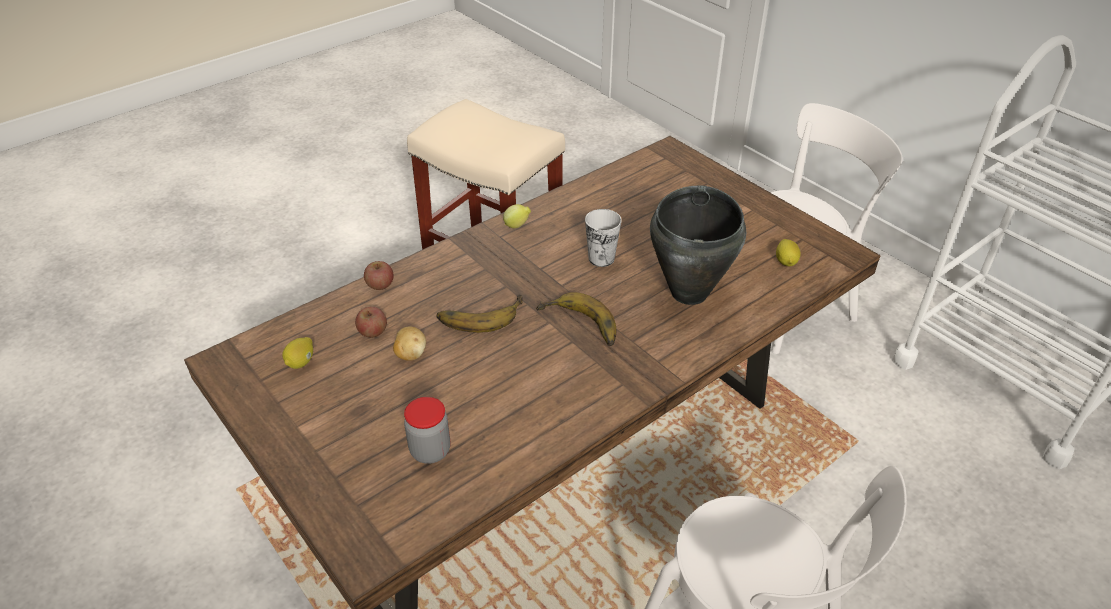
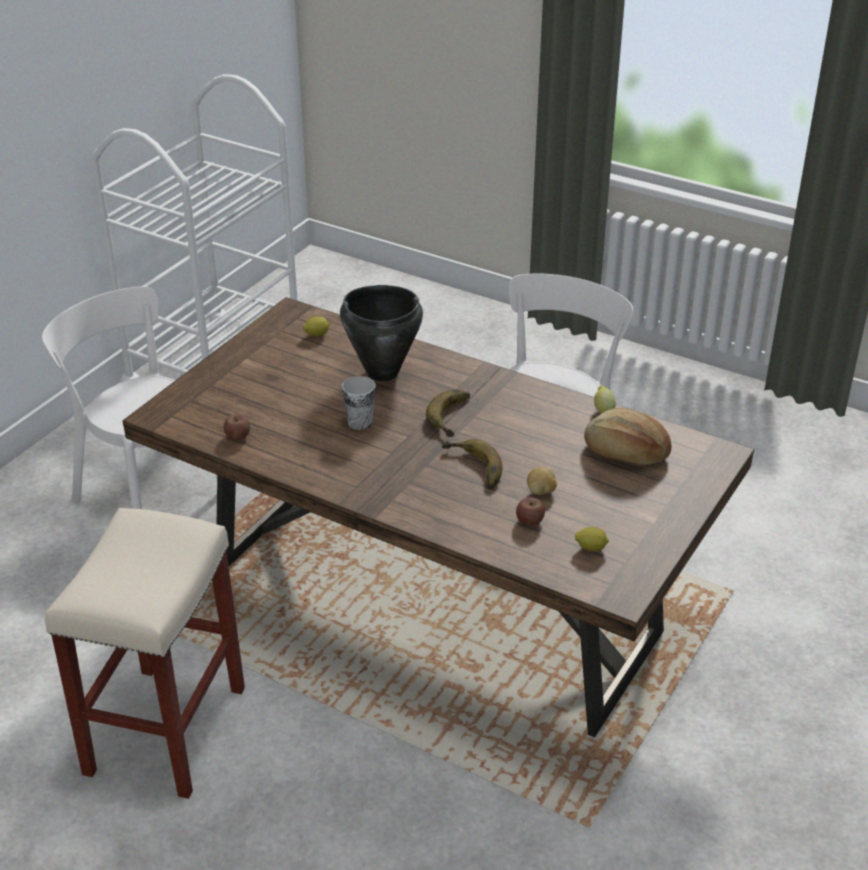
camera: 110 degrees left, 5 degrees down
(380, 285) = (468, 538): apple -> apple (237, 436)
(430, 451) = (625, 452): jar -> bread
(517, 226) = (334, 480): lemon -> lemon (603, 410)

